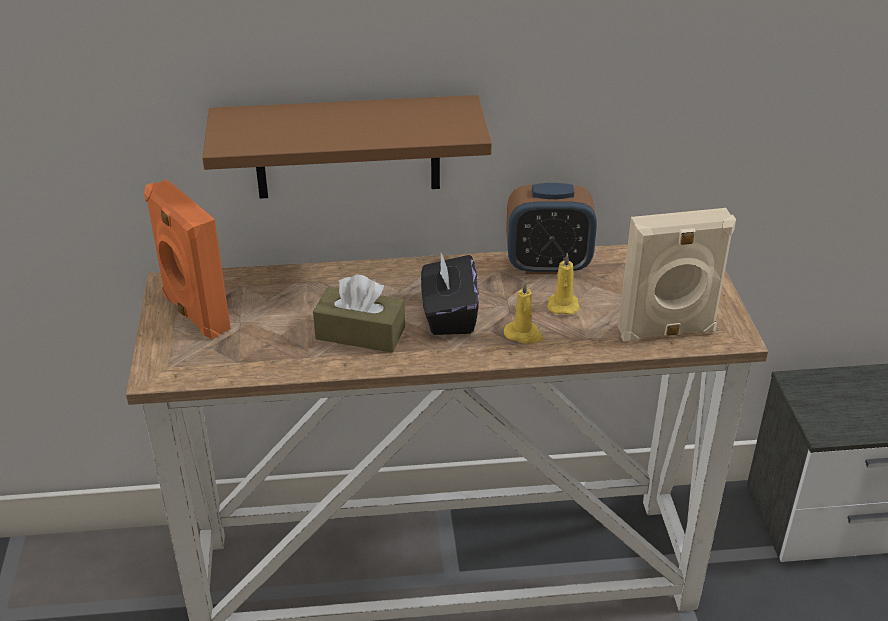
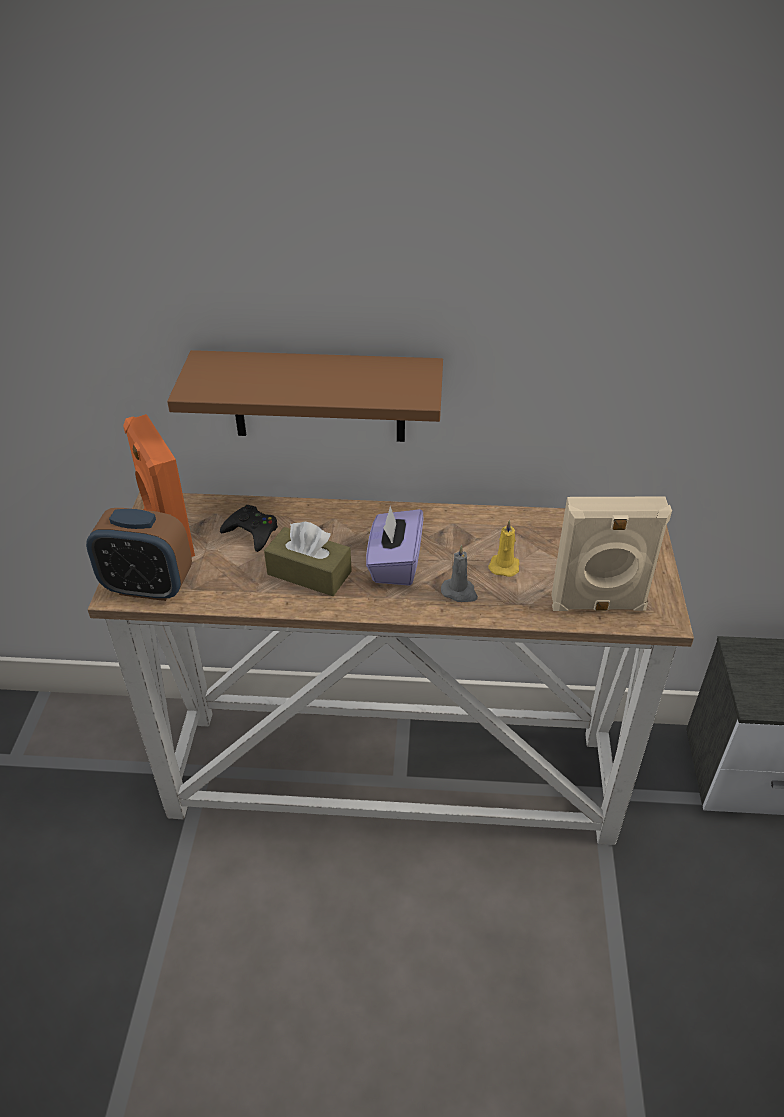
camera: 10 degrees right, 5 degrees up
(286, 300) = (252, 532): none -> black game controller
(449, 315) = (395, 564): black tissue box -> purple tissue box
(524, 334) = (460, 592): yellow candle -> grey candle
(548, 265) = (500, 523): alarm clock -> alarm clock (148, 587)

